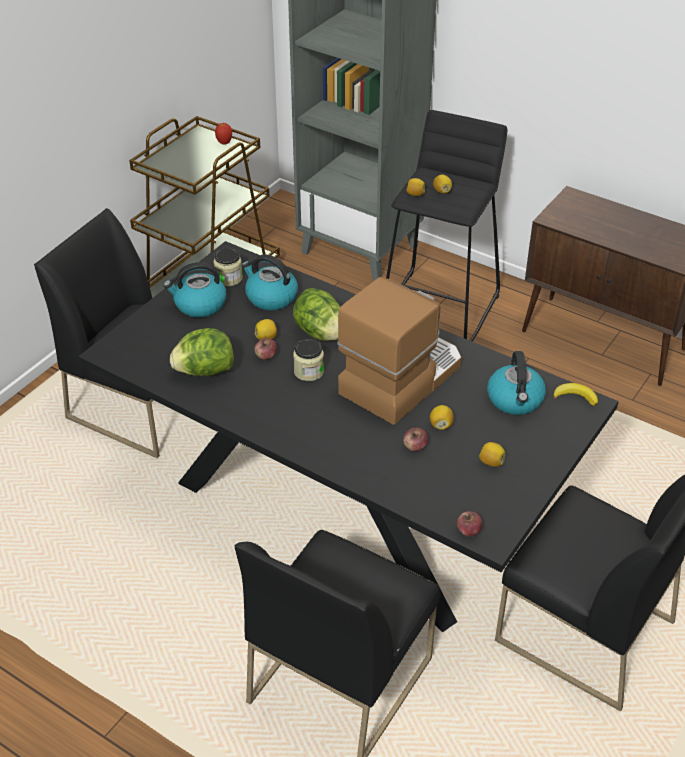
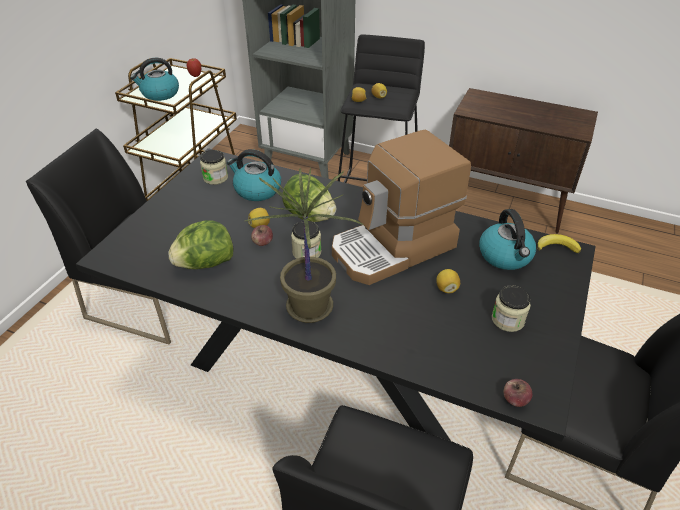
camera: 10 degrees left, 0 degrees up
(199, 305) = (191, 203): kettle -> kettle (160, 94)
(300, 428) = (311, 309): none -> potted plant
(400, 378) = (394, 248): coffee machine -> coffee machine turned 150 degrees counterclockwise
(415, 447) = (429, 314): apple -> none
(491, 462) = (507, 320): lemon -> jar

